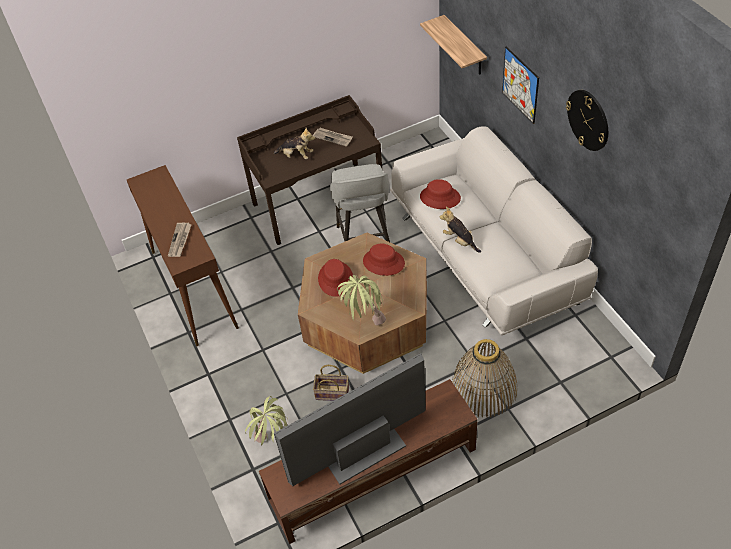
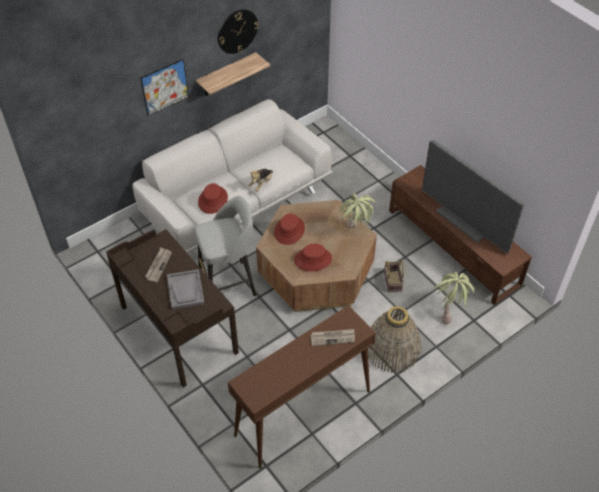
camera: 105 degrees left, 0 degrees up
(296, 155) = (185, 290): plush toy -> grey tray
(464, 46) = (87, 137): shelf -> shelf (227, 75)
(484, 388) = (365, 194): basket -> basket (392, 348)

